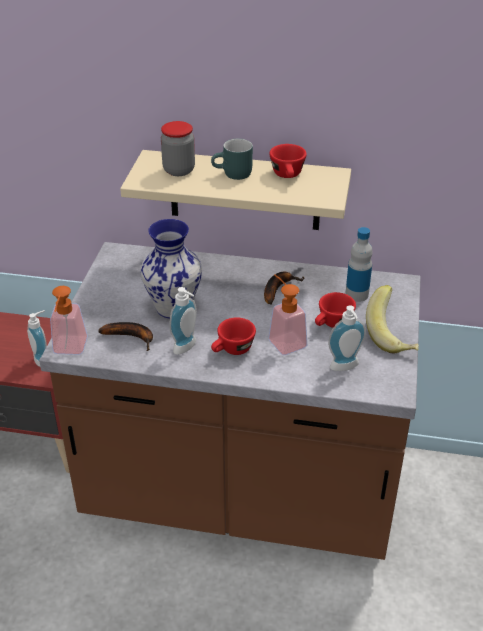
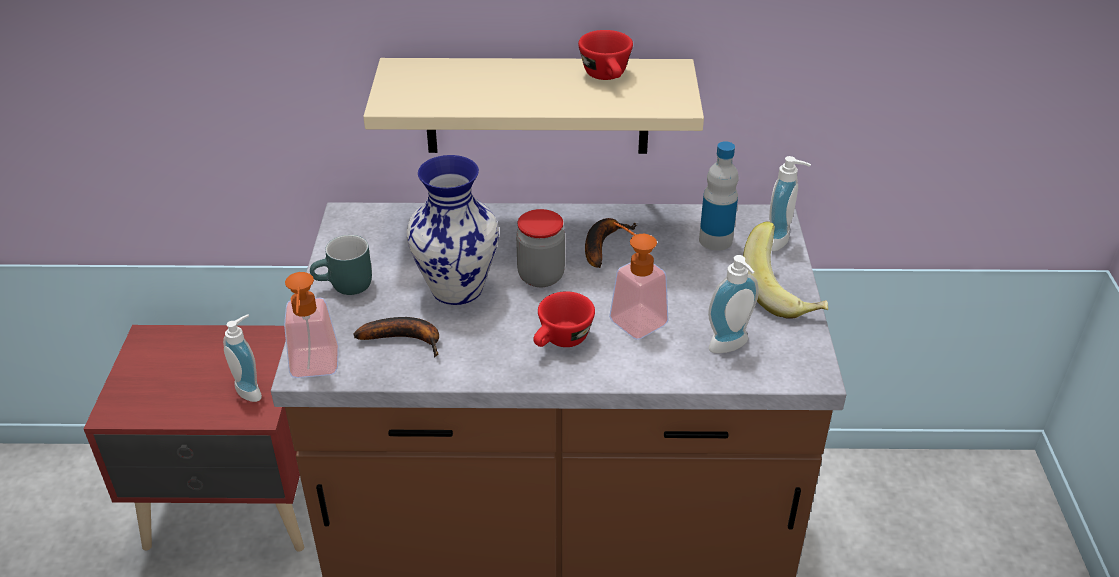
camera: 10 degrees left, 0 degrees up
(179, 170) = (444, 82): jar -> jar (541, 276)
(187, 348) = (493, 345): soap dispenser -> soap dispenser (782, 242)
(233, 175) = (527, 82): turquoise mug -> turquoise mug (345, 287)
(332, 324) = (693, 286): red cup -> none

